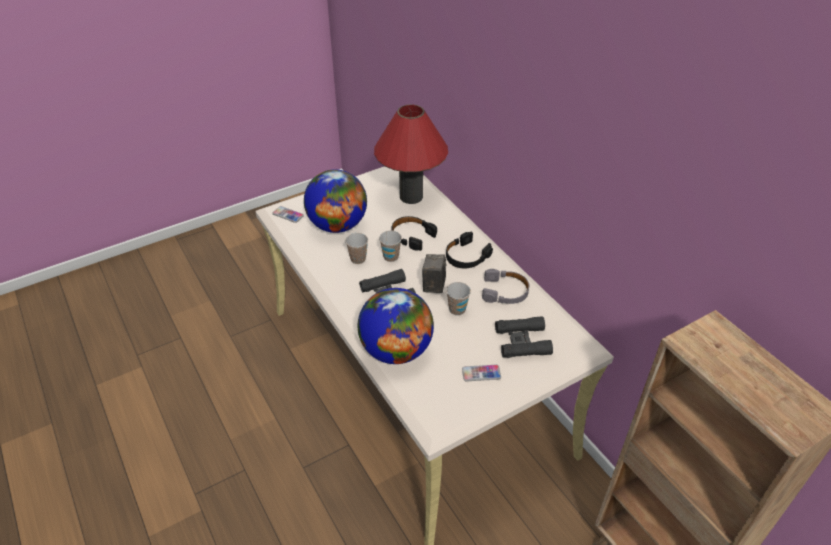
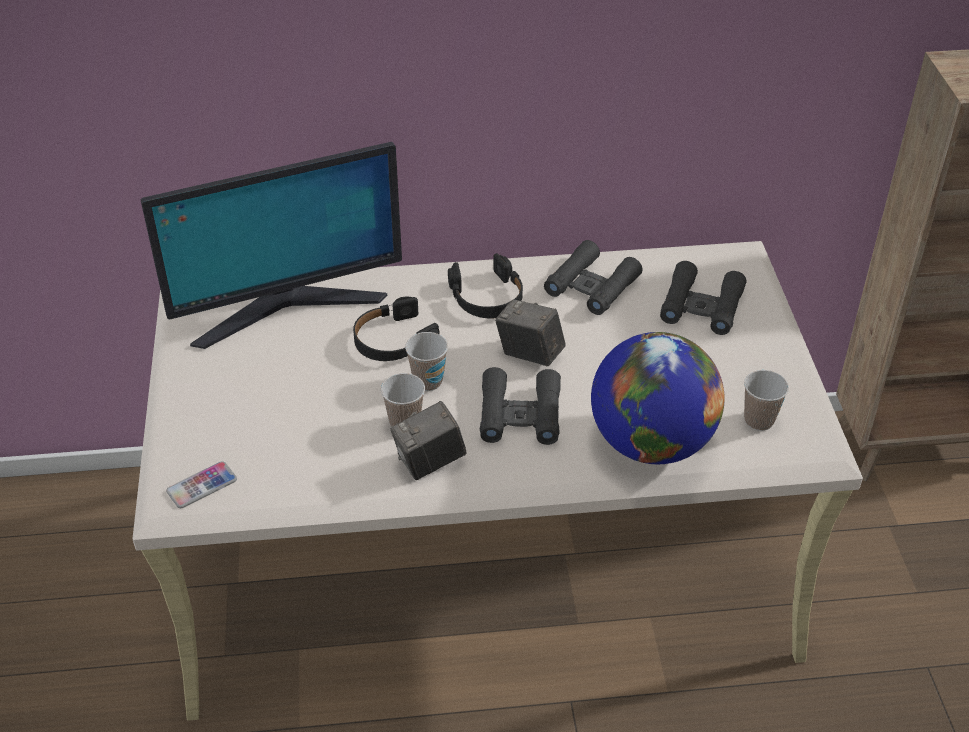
camera: 65 degrees left, 0 degrees up
(337, 225) = (291, 423): globe -> none
(337, 275) = (430, 462): none -> camera
(411, 196) = (286, 307): red table lamp -> monitor
(457, 309) = (600, 347): cup -> cup (759, 420)
(481, 373) = (742, 368): phone -> none
(505, 292) = (592, 286): grey headphones -> black binoculars

